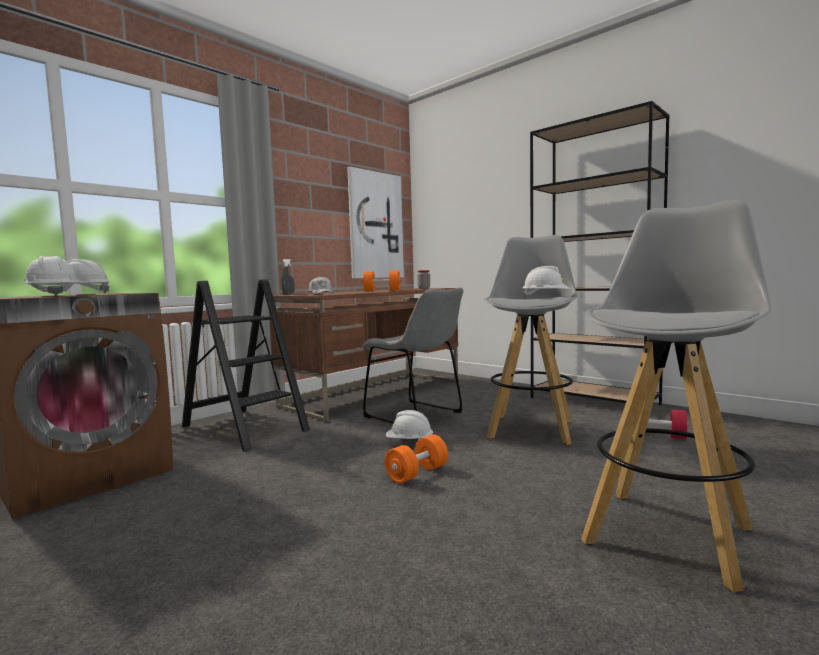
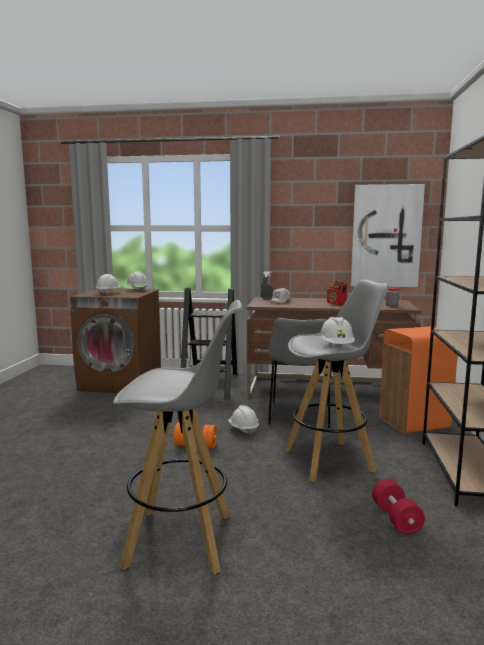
camera: 55 degrees right, 5 degrees up
(382, 290) = (336, 304): orange dumbbell -> radio
(491, 390) = (414, 423): none -> orange trash can

